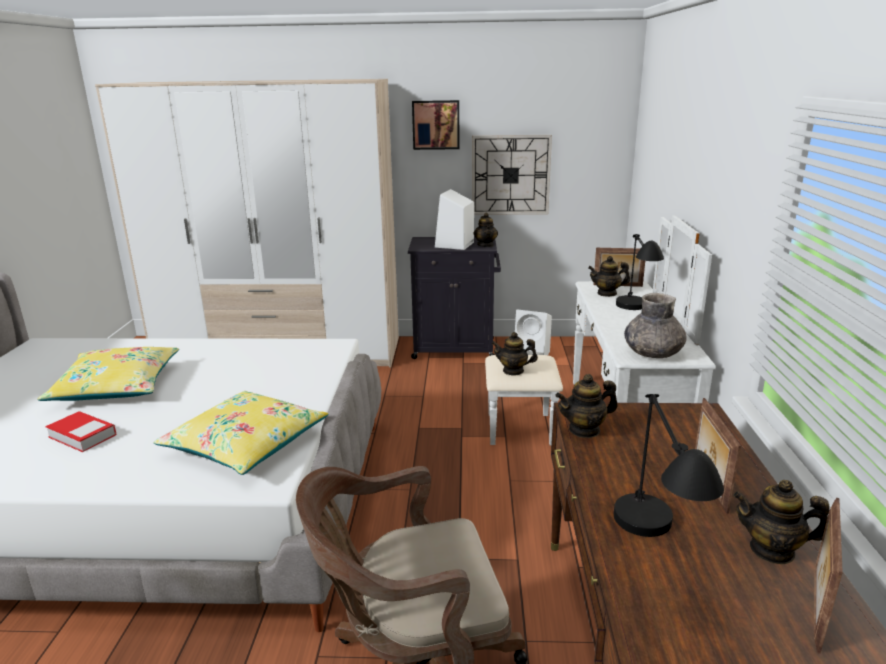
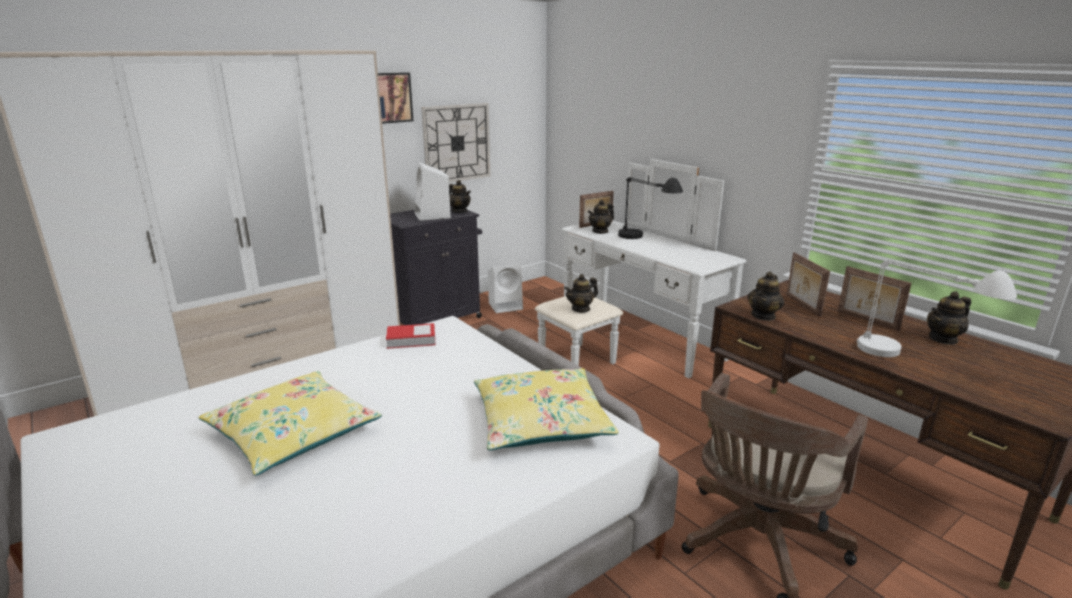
camera: 40 degrees left, 0 degrees up
(82, 436) = (363, 486): book -> book (411, 340)
(653, 353) = (704, 261): grey vase -> none
(654, 553) = (914, 361): black table lamp -> white table lamp
(816, 608) = (999, 355): picture frame -> picture frame (802, 305)

